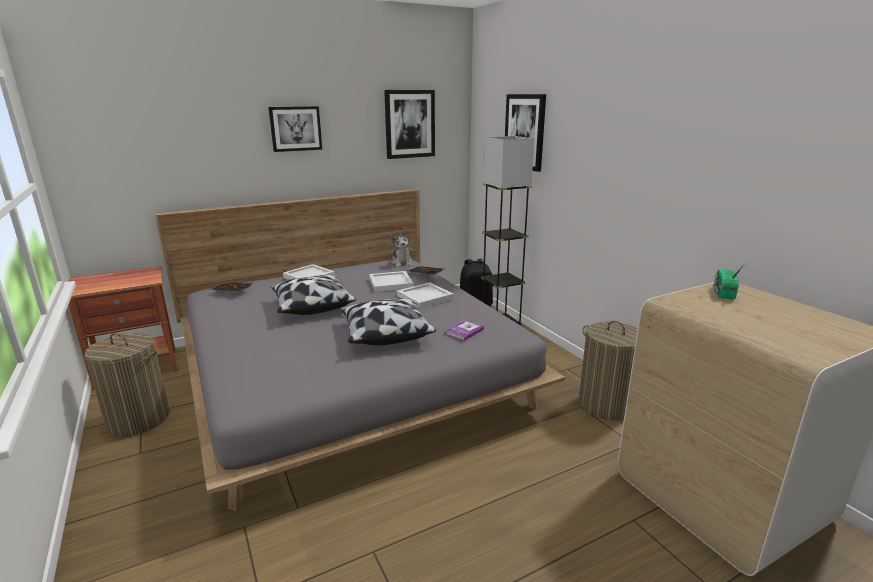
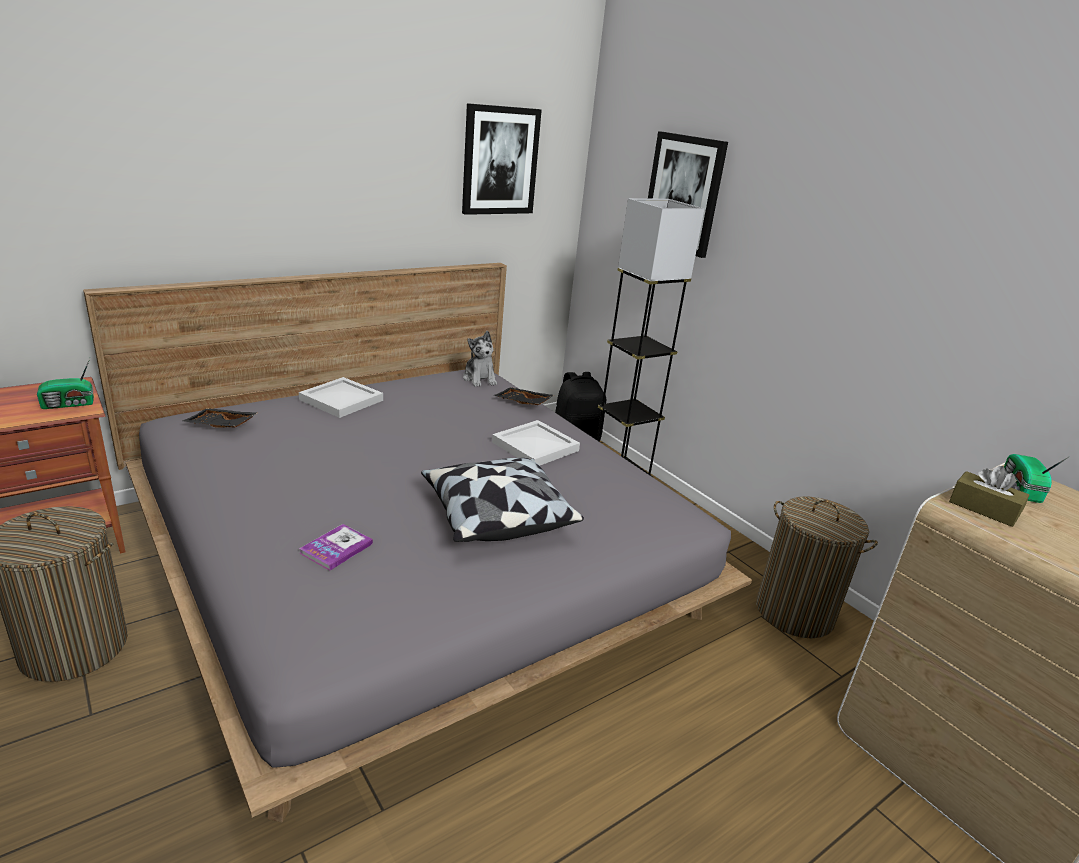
camera: 10 degrees left, 5 degrees up
(144, 279) = (69, 404): none -> radio
(295, 128) = (325, 157): picture -> none
(312, 306) = (363, 459): pillow -> none
(391, 283) = (475, 417): white tray -> none
(464, 331) = (614, 513): book -> book (336, 548)
(687, 303) = (983, 509): none -> brown tissue box

